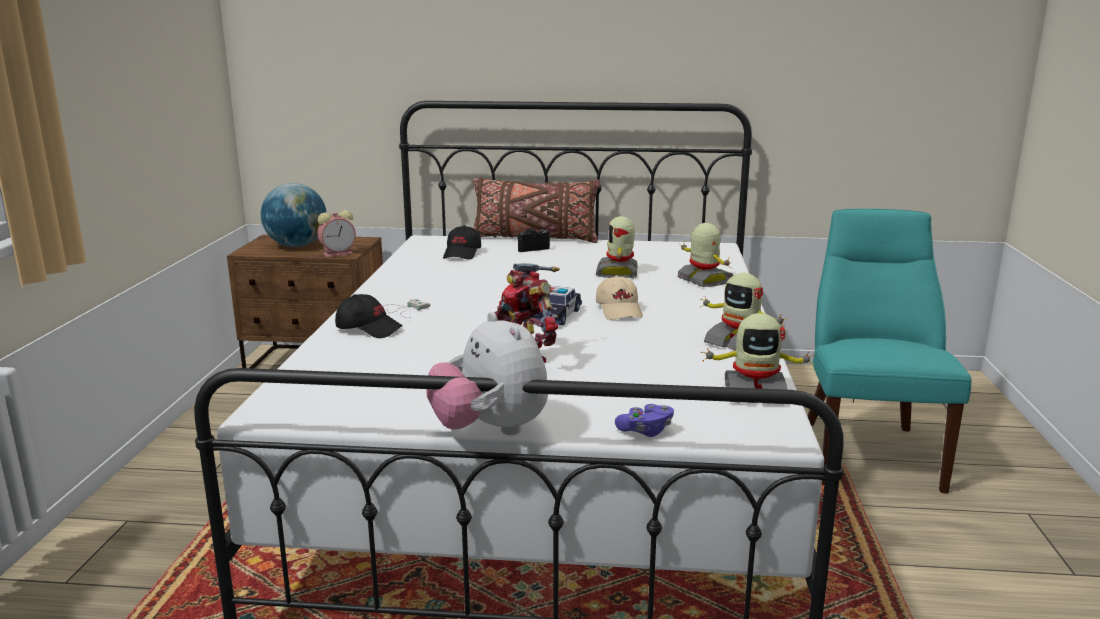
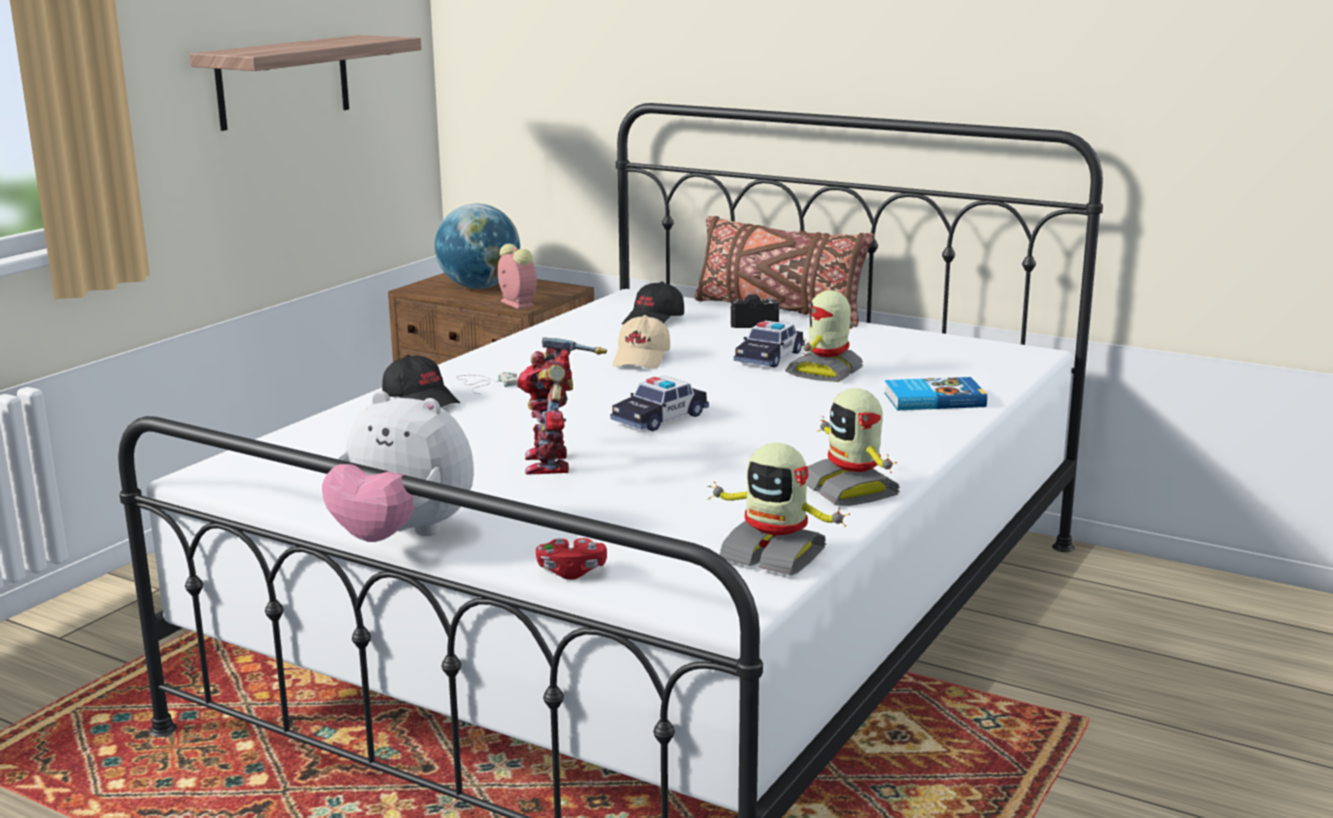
camera: 25 degrees right, 0 degrees up
(146, 93) = (283, 81): none -> shelf
(339, 253) = (516, 303): alarm clock -> alarm clock turned 120 degrees counterclockwise
(490, 430) = (402, 537): plush toy -> plush toy turned 60 degrees counterclockwise
(570, 267) = (769, 357): none -> toy car
(619, 310) = (752, 423): beige cap -> beige cap (642, 359)
(645, 431) = (571, 572): purple game controller -> red game controller
(704, 280) = (933, 399): toy robot -> book
(868, 451) = (1154, 708): turquoise chair -> none

